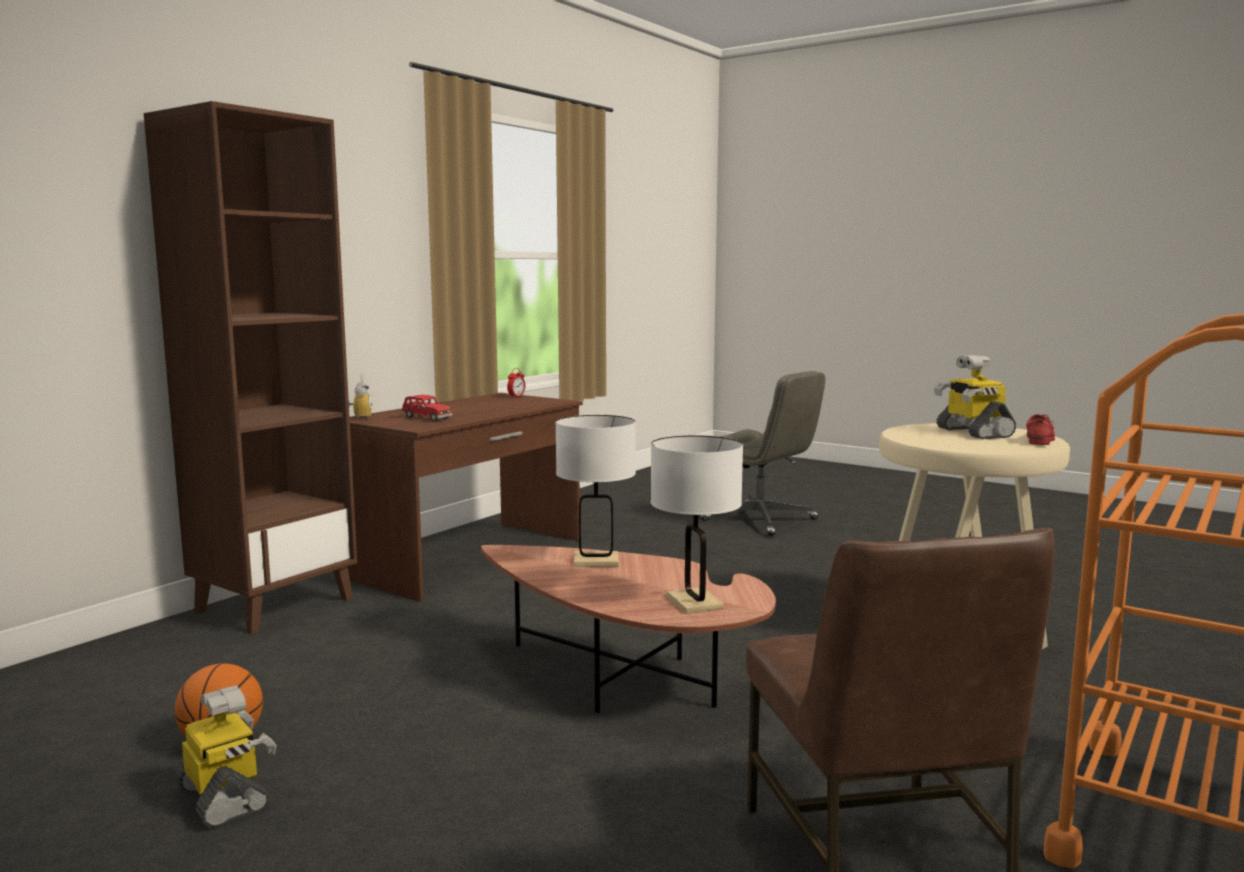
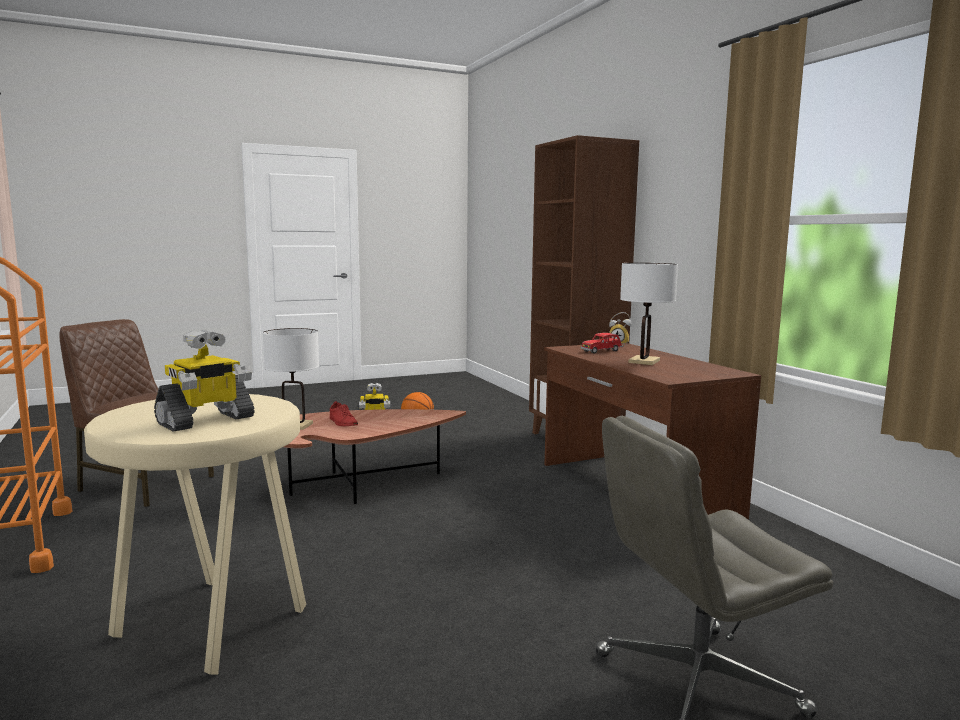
camera: 120 degrees right, 0 degrees up
(516, 397) = (715, 374): alarm clock -> none
(596, 561) = (393, 423): white table lamp -> white table lamp (644, 361)
(972, 432) = (206, 421): toy robot -> toy robot turned 120 degrees clockwise
(1039, 440) = (122, 427): red shoe -> red shoe (343, 422)

